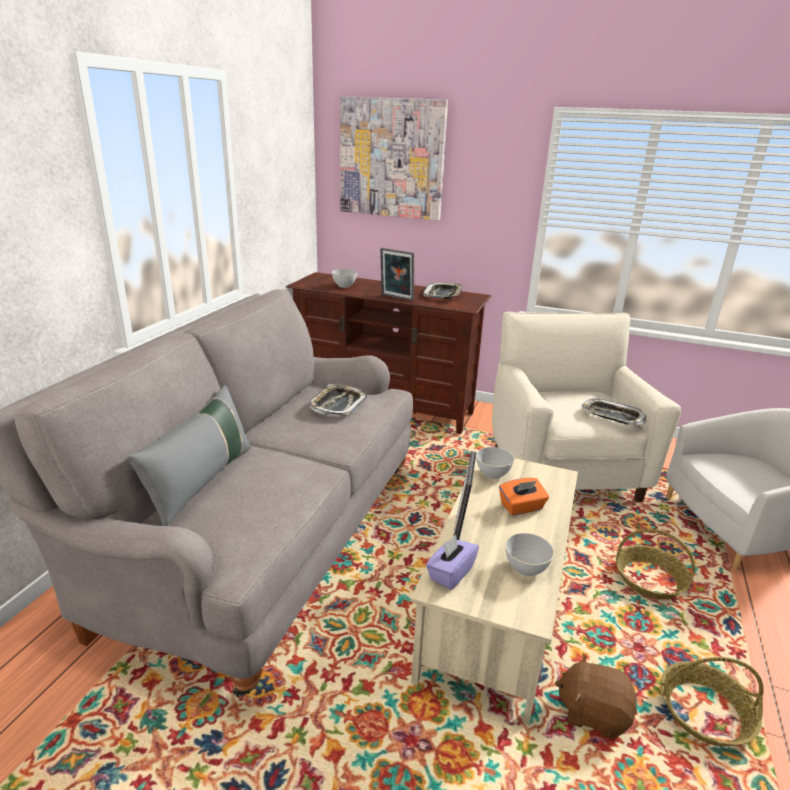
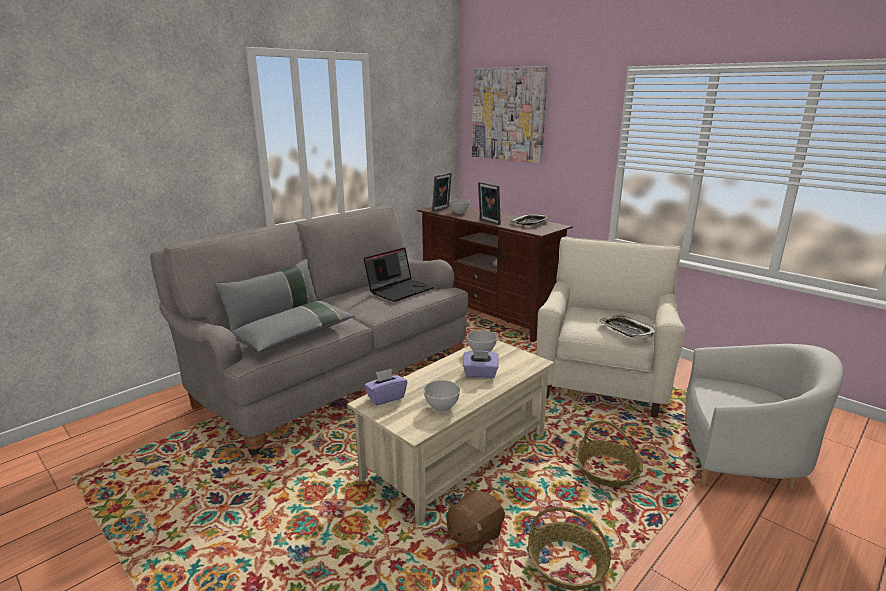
camera: 25 degrees right, 5 degrees down
(266, 508) = (295, 335): none -> grey pillow
(338, 404) = (400, 290): tray -> laptop
(460, 531) = (419, 378): picture frame -> picture frame (441, 209)
(521, 507) = (480, 374): orange tissue box -> purple tissue box
(593, 712) = (473, 534): brown plush toy -> brown plush toy turned 90 degrees counterclockwise

